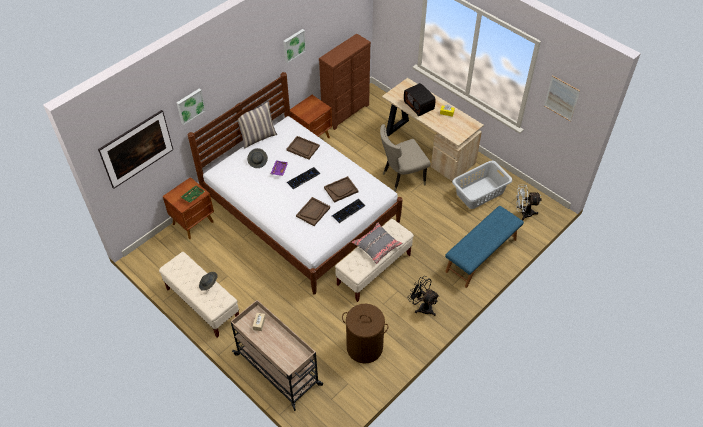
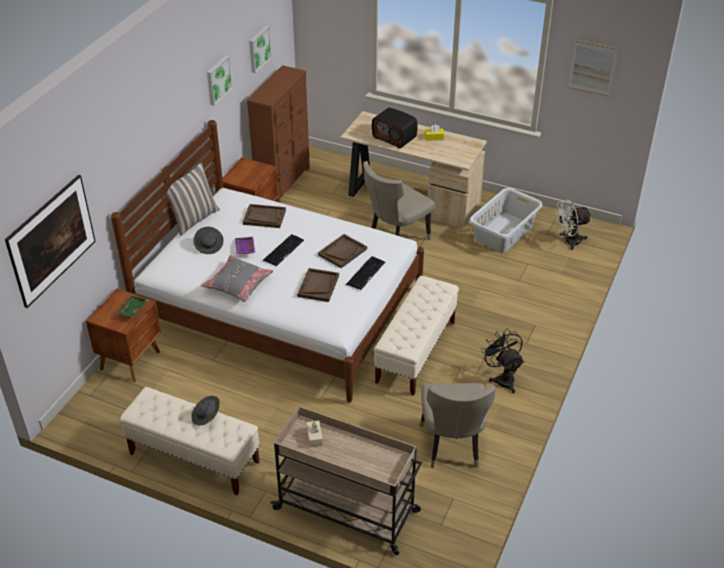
camera: 20 degrees left, 10 degrees down
(190, 105) = (110, 169): picture -> picture (258, 48)
(364, 347) = (452, 447): brown laundry basket -> beige chair
(377, 246) = (418, 310): grey pillow -> grey pillow (238, 284)
(422, 307) = (502, 378): black fan -> black fan turned 45 degrees clockwise
(481, 255) = (544, 300): blue bench -> none

